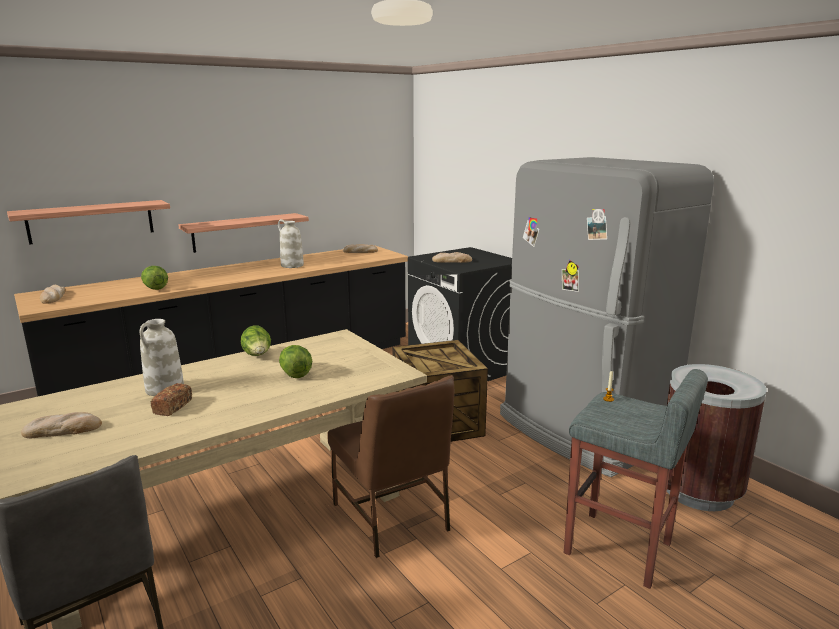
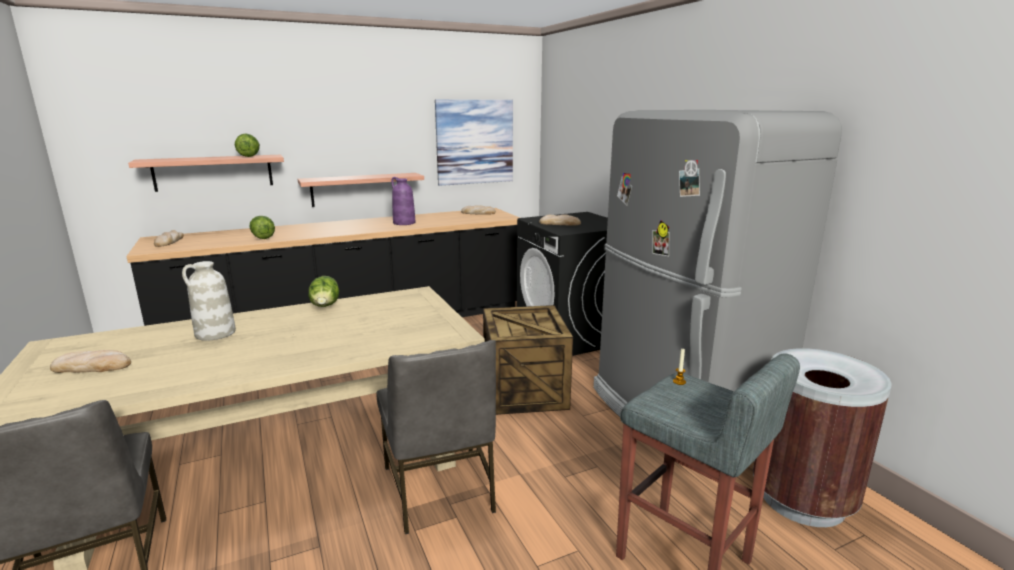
camera: 10 degrees right, 0 degrees up
(173, 407) = (209, 352): bread -> none
(291, 265) = (403, 223): white vase -> purple vase
(295, 374) = (350, 327): lettuce -> lettuce (249, 156)
(352, 180) = (474, 142): none -> picture
(392, 517) = (439, 490): brown chair -> grey chair

